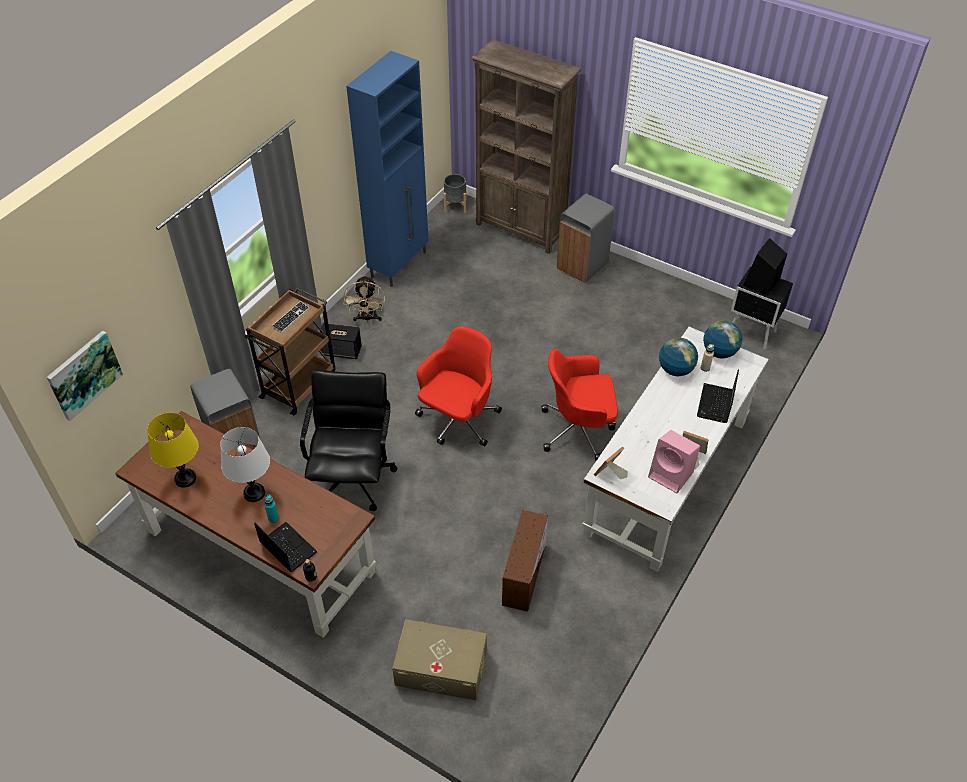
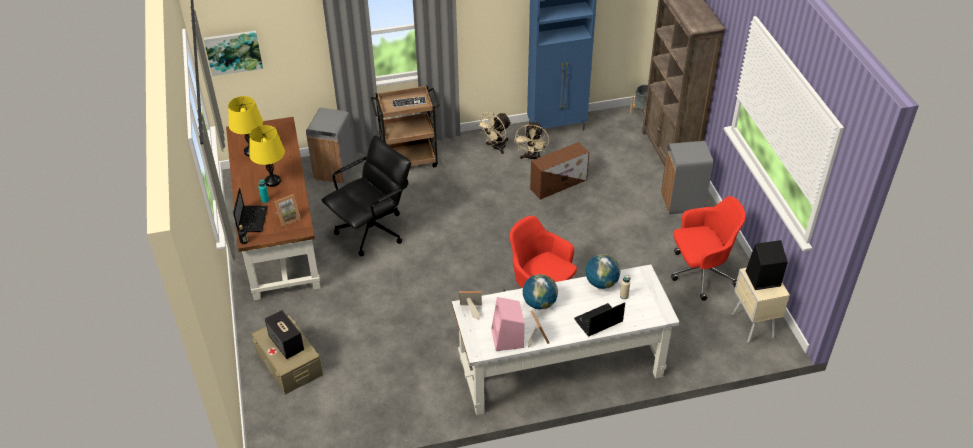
camera: 45 degrees right, 5 degrees down
(254, 493) = (272, 181): white table lamp -> yellow table lamp
(325, 518) = (288, 218): none -> picture frame
(342, 351) = (456, 157): speaker -> speaker (286, 344)
(412, 307) = (532, 158): none -> beige fan
(458, 421) = (472, 241): red office chair -> red office chair (700, 273)
(524, 573) = (397, 352): brown storage box -> brown storage box (559, 184)
(719, 352) = (649, 293): globe -> globe (539, 303)
(752, 334) = (752, 326): black nightstand -> beige nightstand

